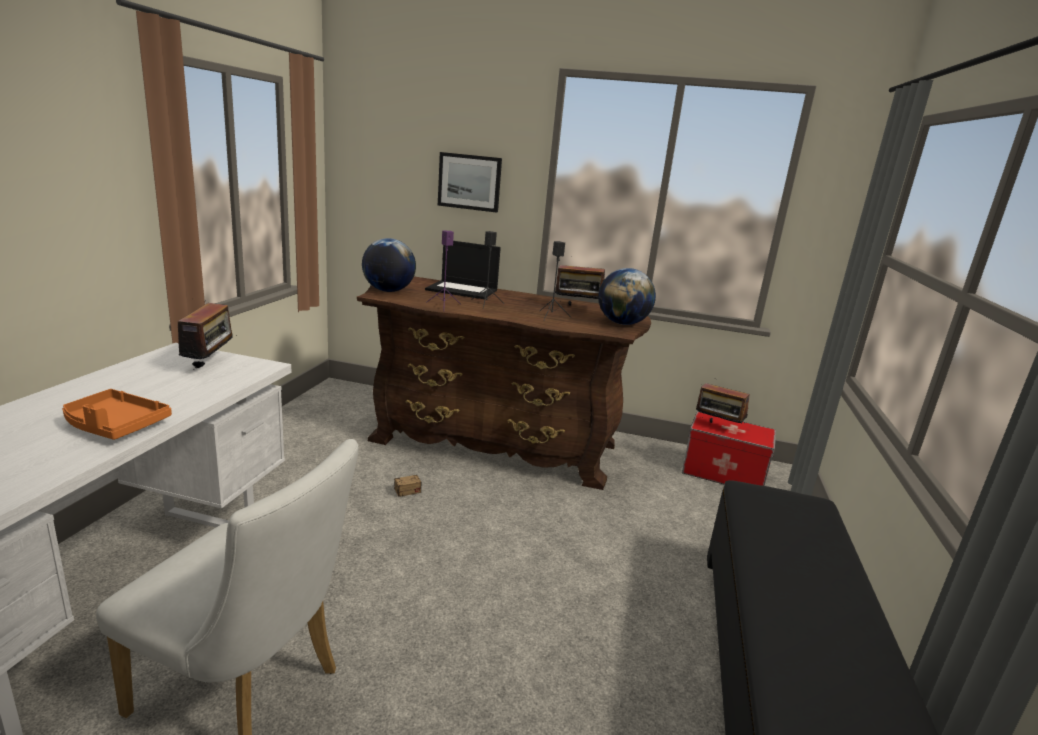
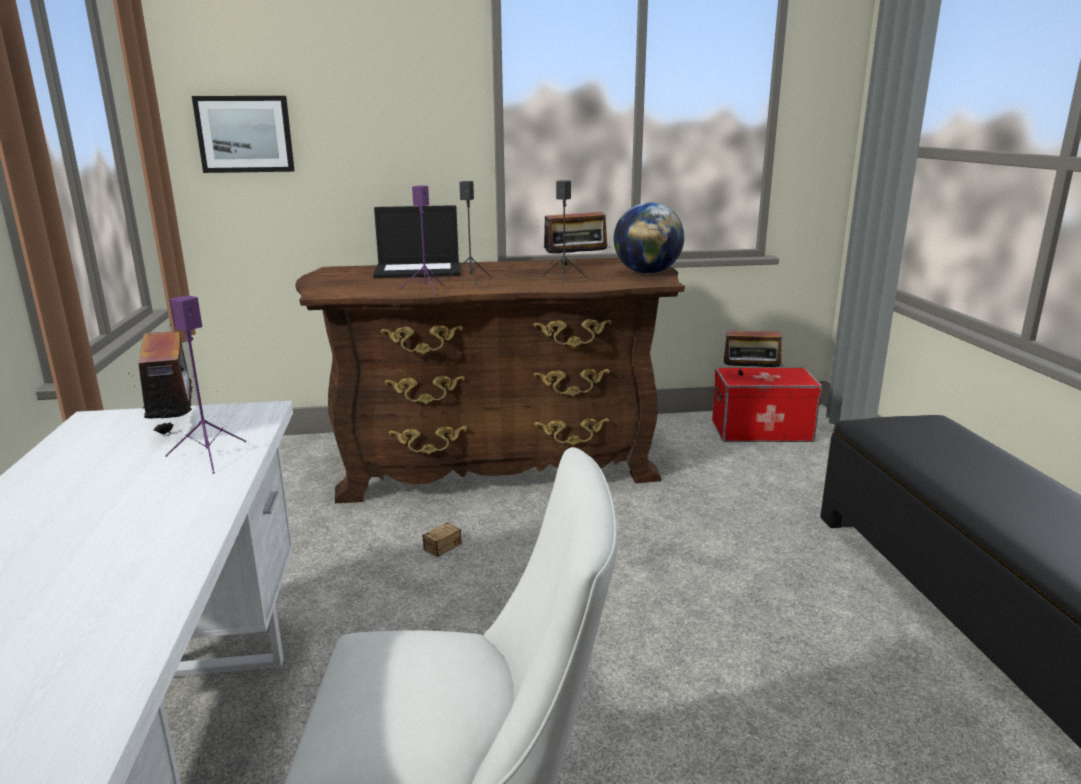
camera: 20 degrees left, 0 degrees up
(114, 425) = (149, 534): orange tray -> none
(201, 388) = (209, 456): none -> purple speaker
(388, 291) = (330, 286): globe -> none
(469, 182) = (385, 126): picture -> picture (245, 134)

